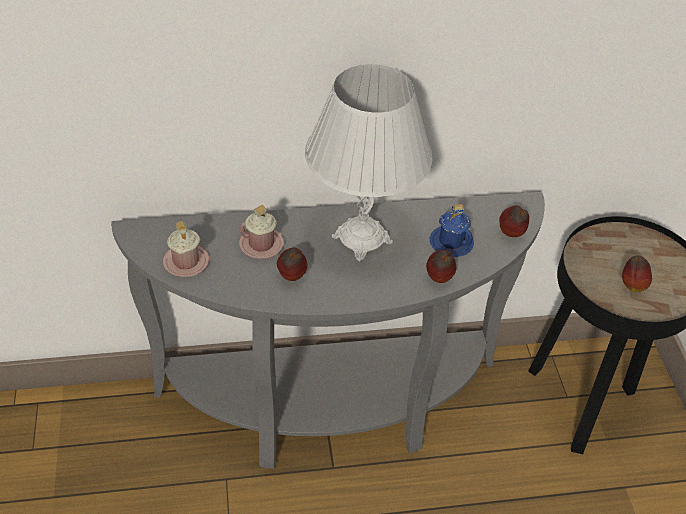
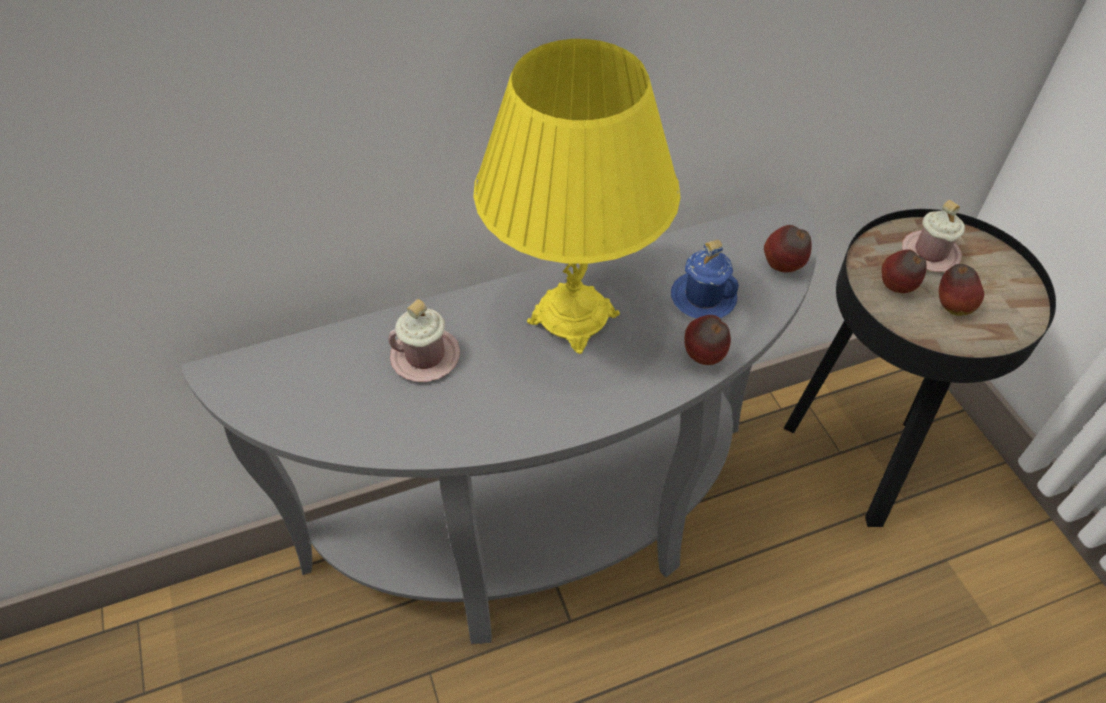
camera: 10 degrees left, 5 degrees up
(186, 262) = (315, 409): pink mug -> pink mug (930, 253)
(291, 277) = (485, 401): apple -> apple (896, 289)
(362, 239) = (573, 318): white table lamp -> yellow table lamp

